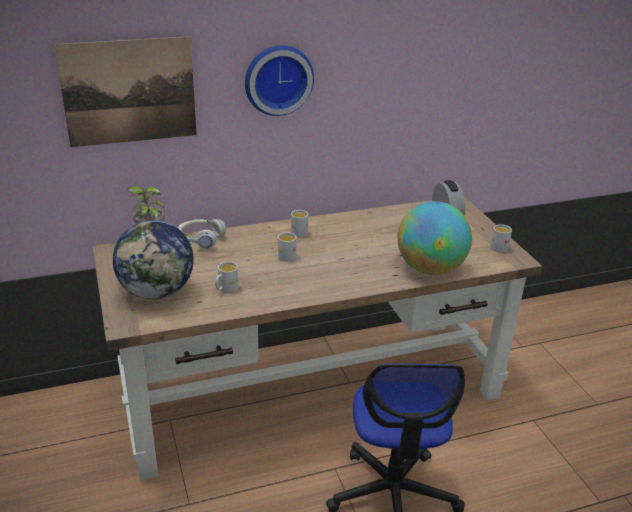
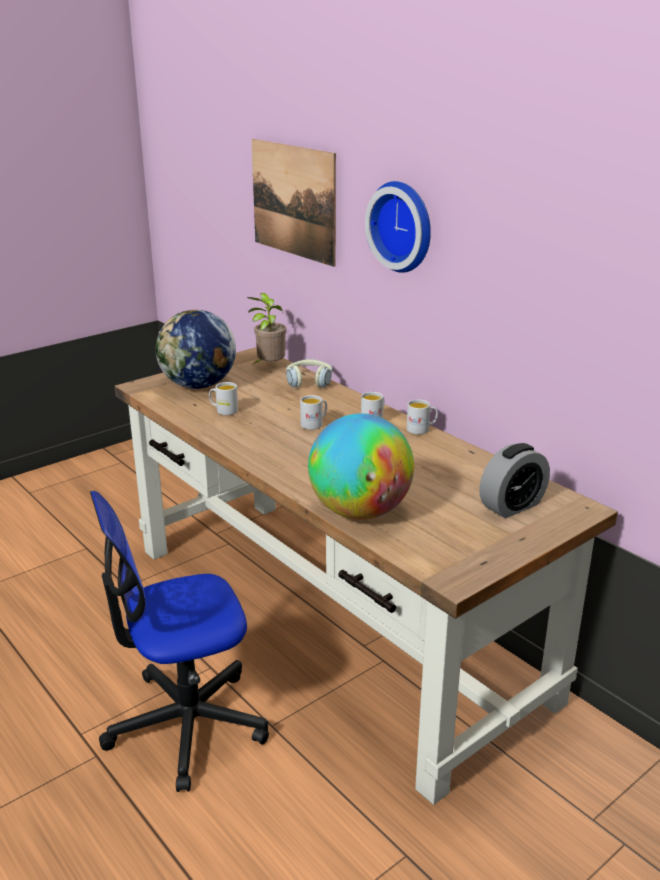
camera: 70 degrees right, 5 degrees down
(499, 246) = (478, 558): white mug -> white mug (421, 429)

